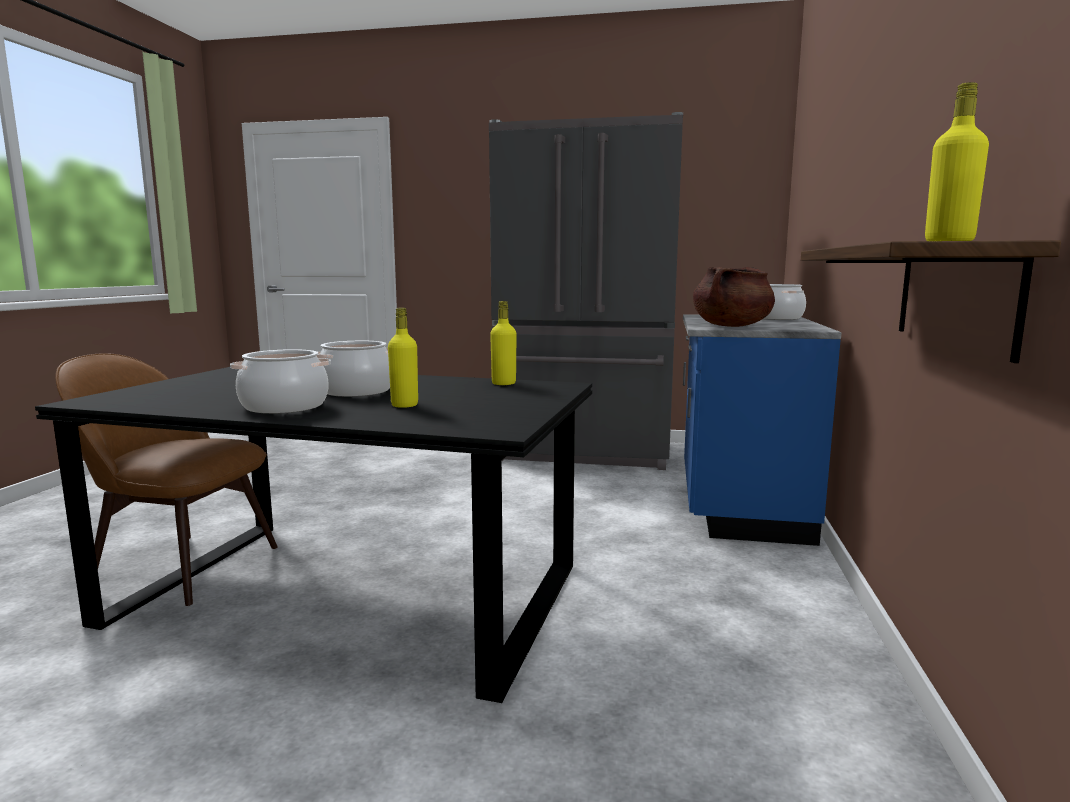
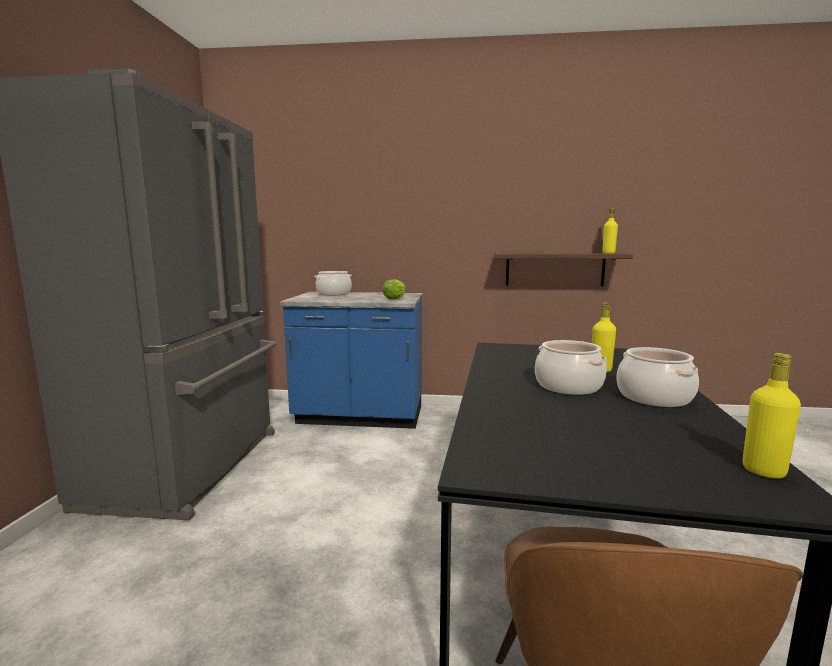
camera: 95 degrees left, 0 degrees up
(503, 383) = (497, 356): yellow bottle -> yellow bottle (763, 471)
(731, 326) = (395, 299): brown cooking pot -> lettuce

